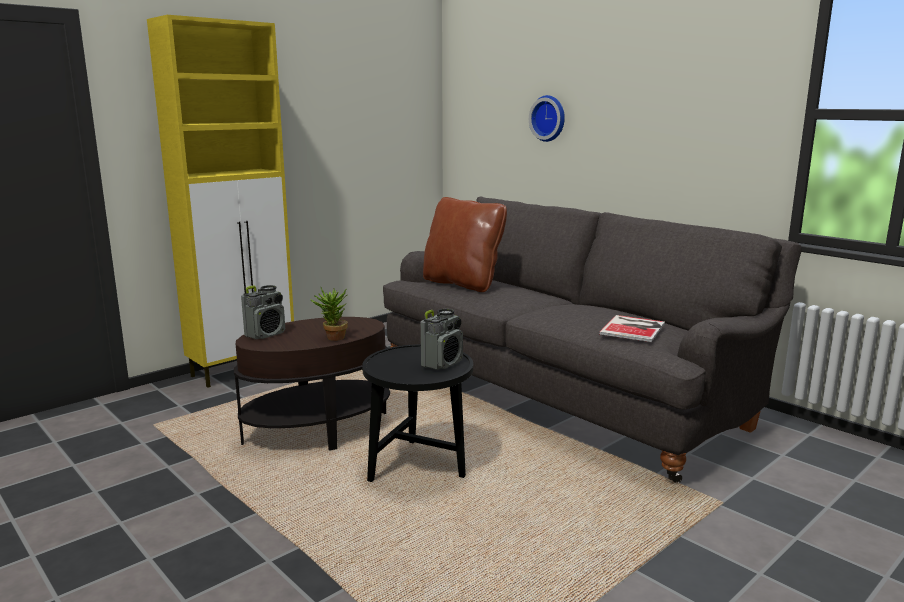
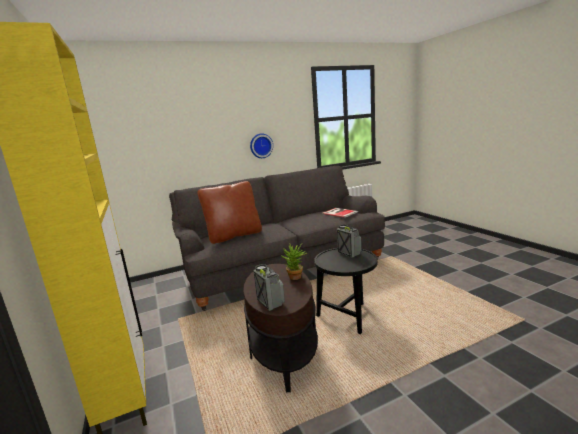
camera: 70 degrees left, 0 degrees up
(549, 118) = (185, 137): wall clock -> wall clock (261, 145)

